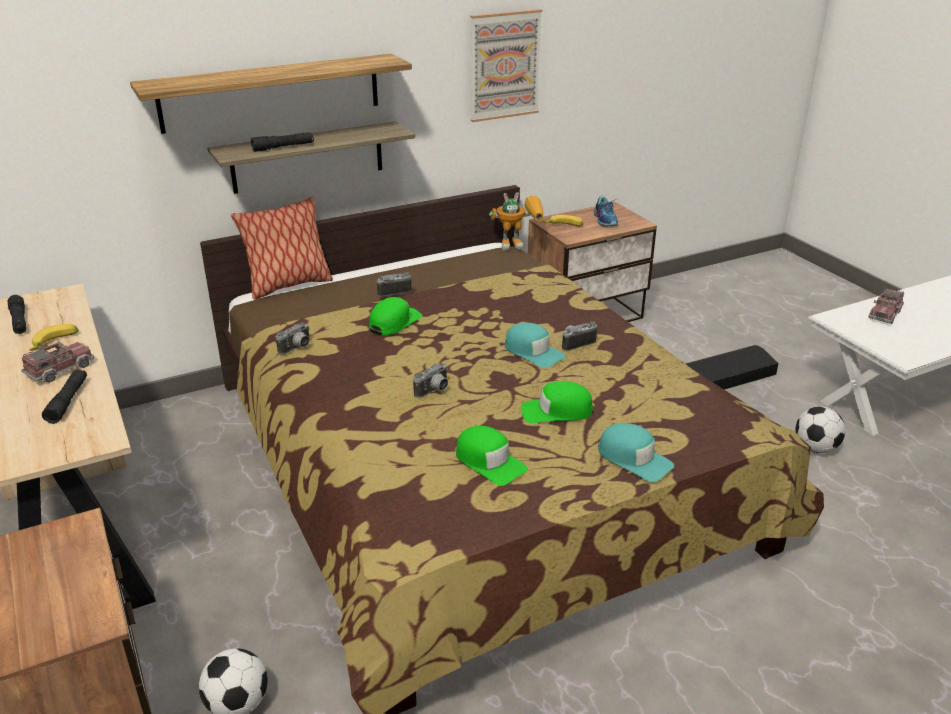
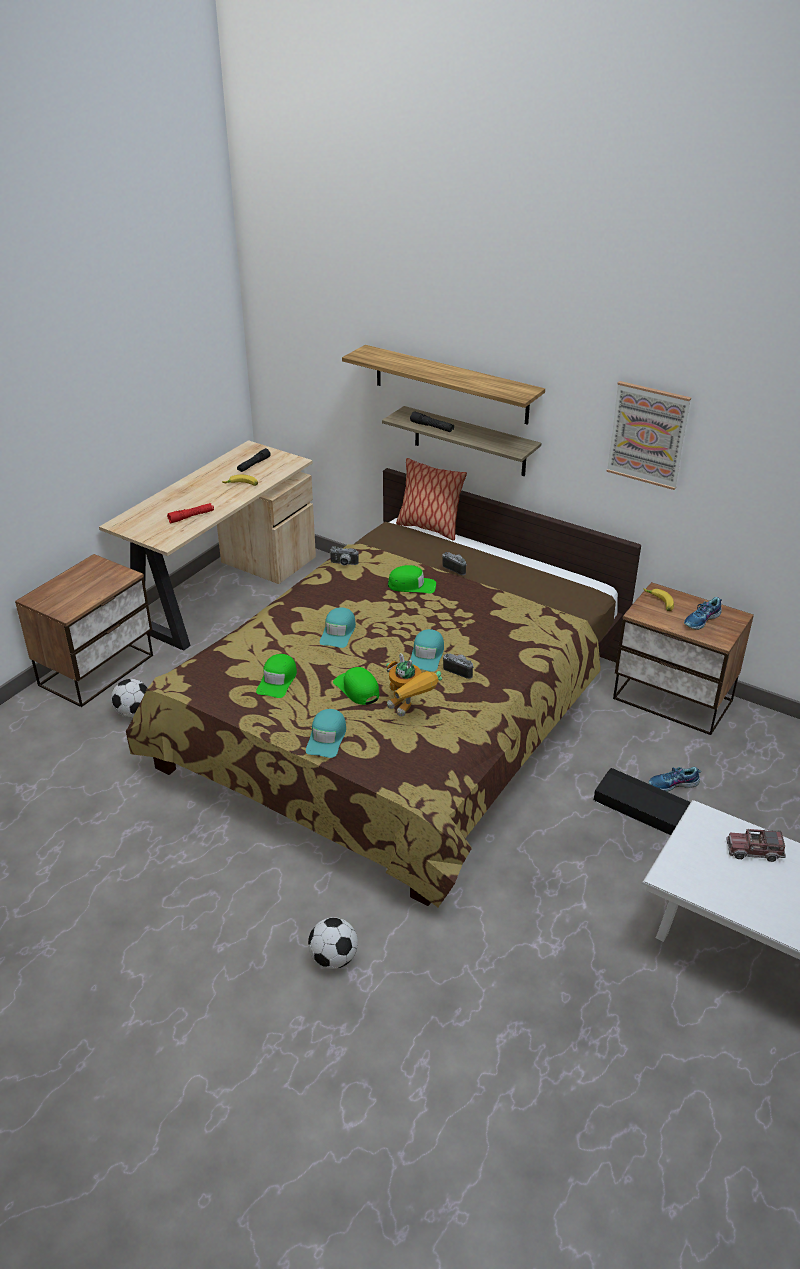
camera: 60 degrees right, 5 degrees up
(60, 370) = (217, 500): toy truck -> none
(68, 401) = (191, 517): black flashlight -> red flashlight
(434, 391) = (338, 632): camera -> turquoise cap
(519, 244) = (611, 595): toy robot -> toy robot (410, 711)
(691, 356) = (673, 785): none -> shoe
(815, 448) = (594, 900): football -> football (333, 958)

